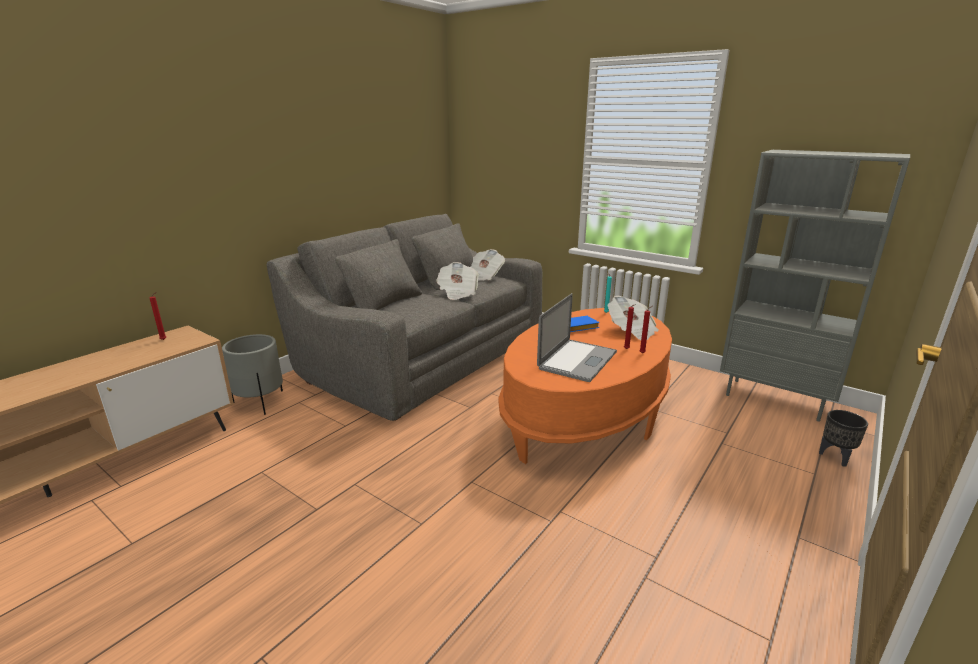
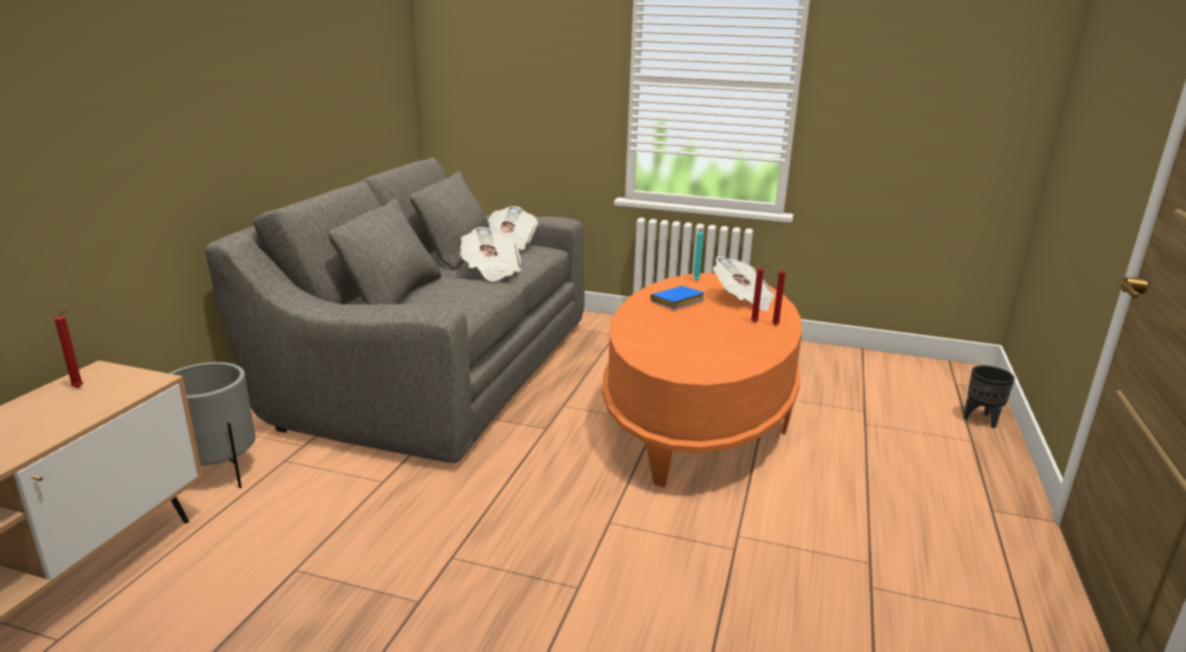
camera: 20 degrees left, 0 degrees up
(577, 360) = (709, 343): laptop -> none
(775, 399) = (892, 365): grey bookcase -> none

